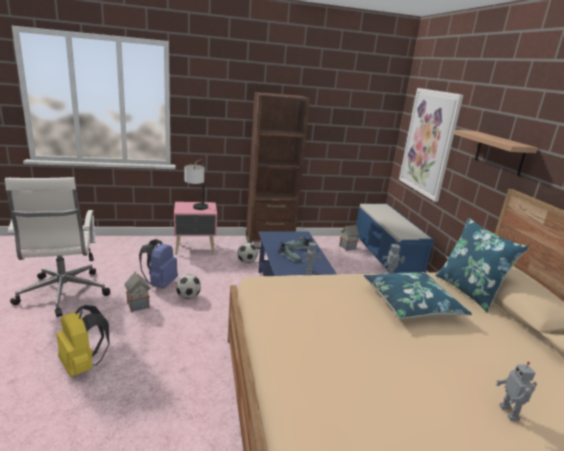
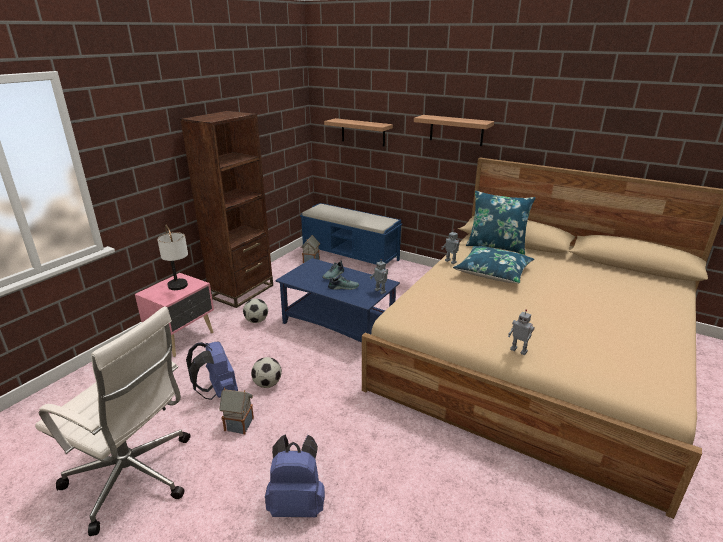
camera: 45 degrees left, 5 degrees up
(83, 365) = (297, 504): yellow backpack -> blue backpack
(429, 142) = (363, 132): picture -> shelf
(510, 413) = (617, 301): toy robot -> toy robot (519, 350)

